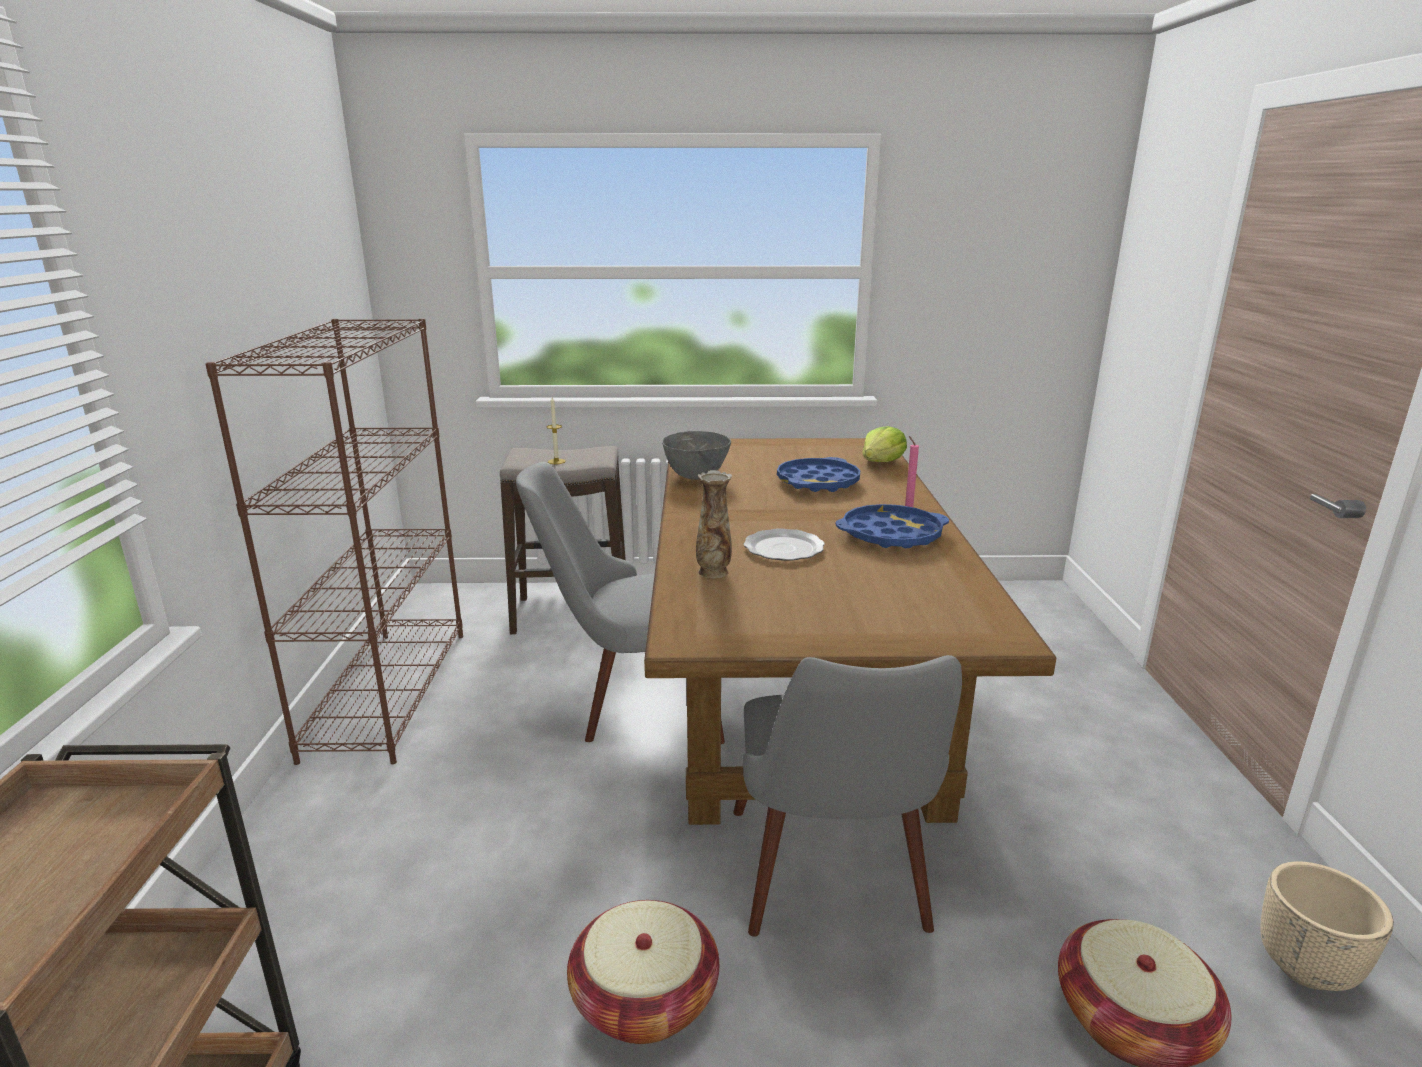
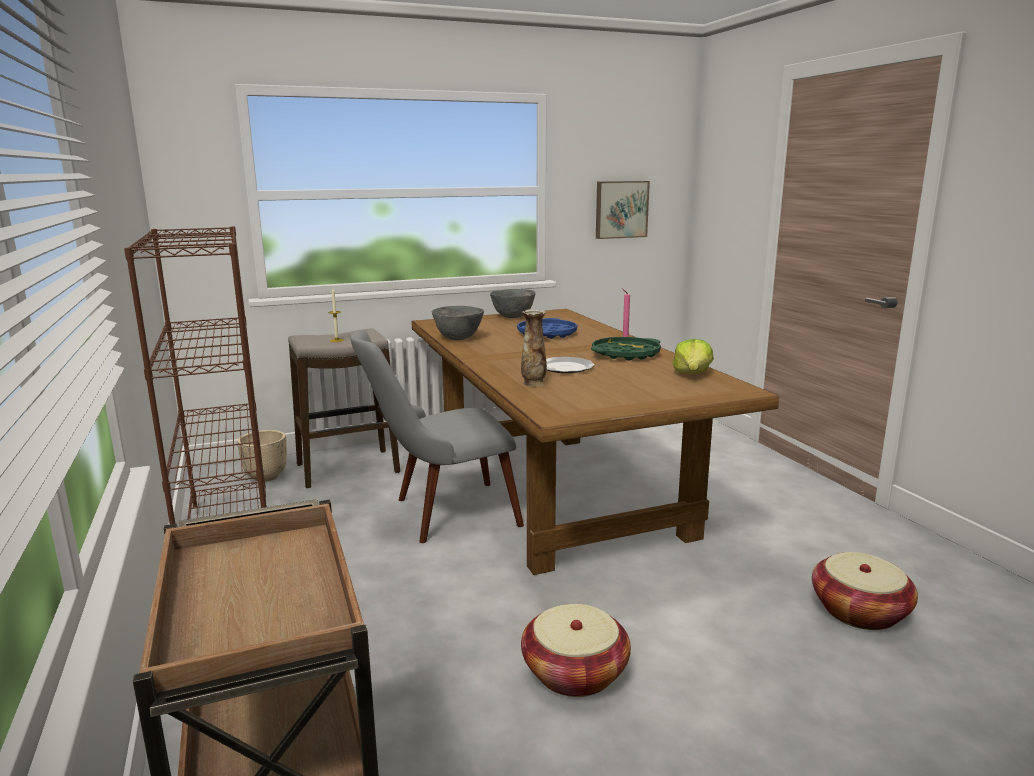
camera: 20 degrees left, 5 degrees down
(801, 446) = (512, 317): none -> grey bowl
(833, 888) = (653, 588): grey chair -> none
(881, 462) = (577, 321): lettuce -> lettuce (692, 374)
(891, 535) = (625, 354): blue tray -> green tray
(988, 301) = (620, 209): none -> picture
(1306, 969) = (926, 568): beige planter -> beige planter (266, 477)

